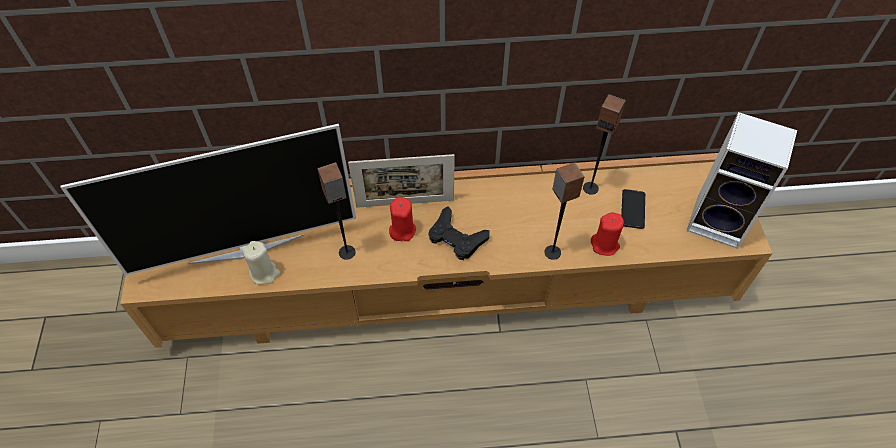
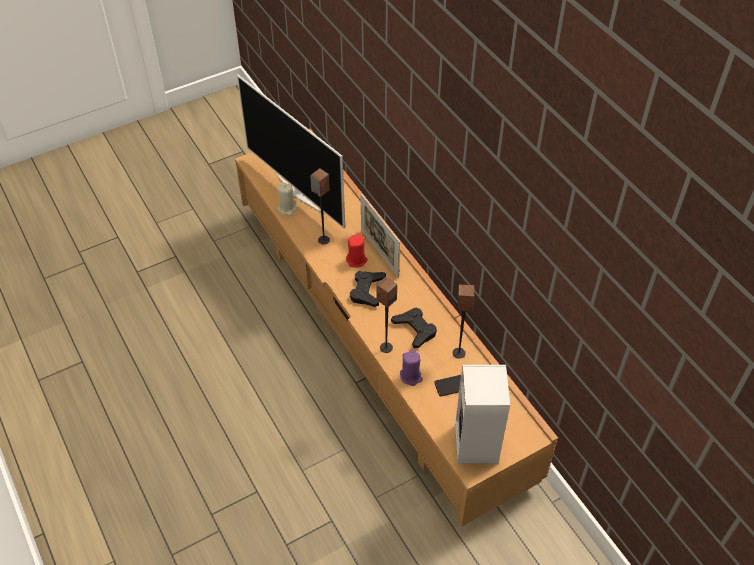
camera: 65 degrees right, 5 degrees down
(539, 214) = (415, 329): none -> black game controller
(605, 244) = (411, 376): red candle -> purple candle

